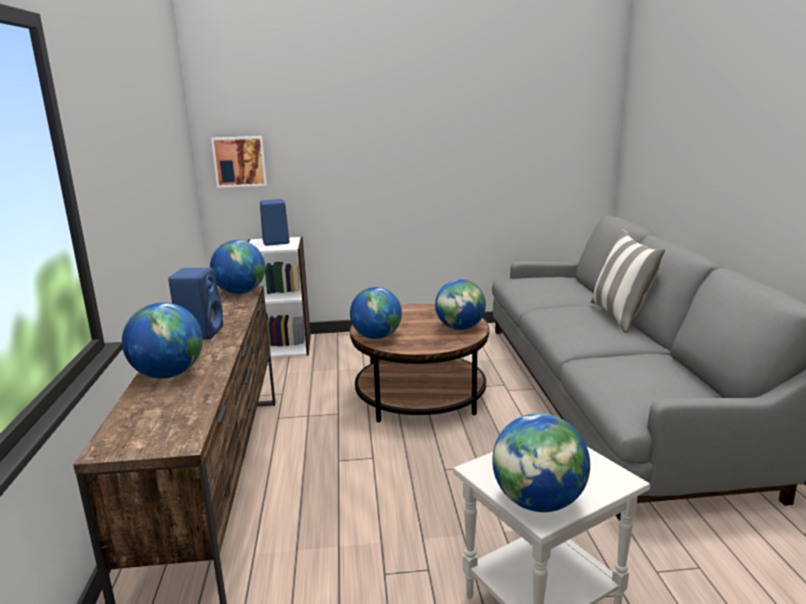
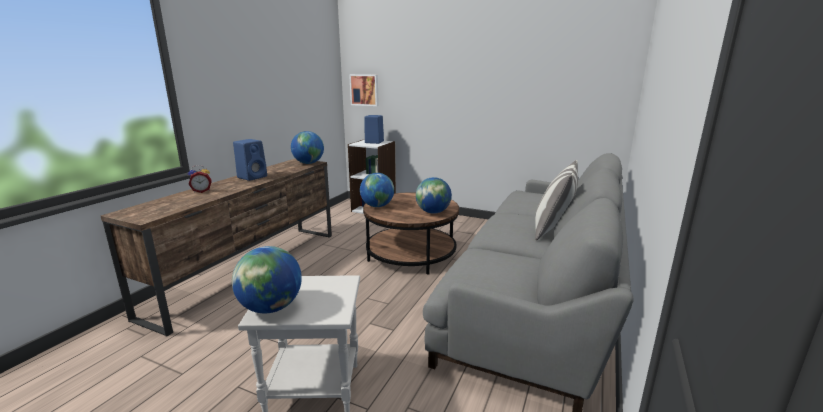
camera: 30 degrees right, 0 degrees up
(168, 374) = (201, 191): globe -> alarm clock

